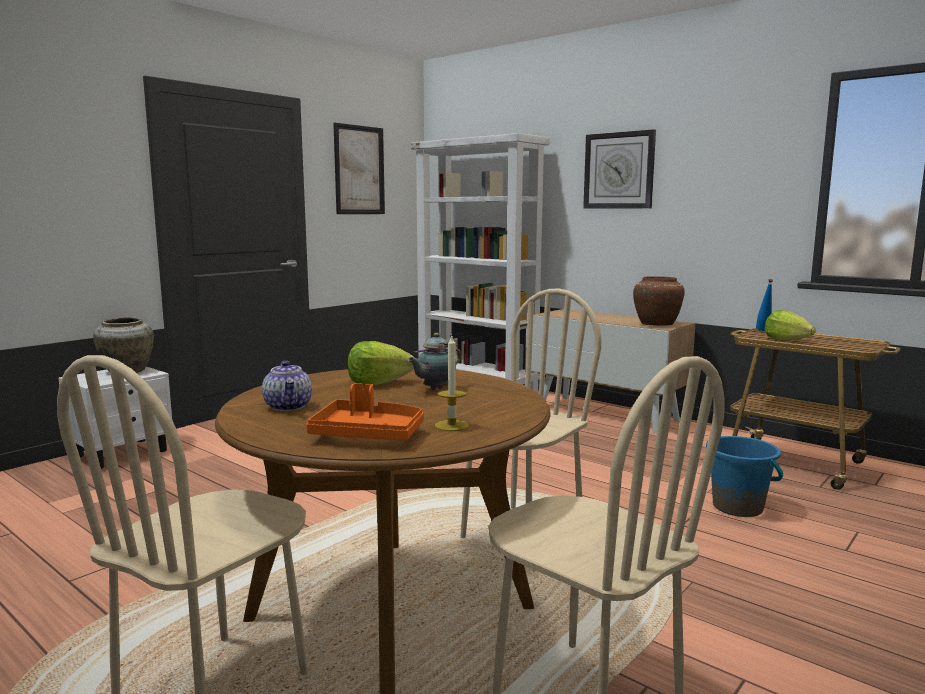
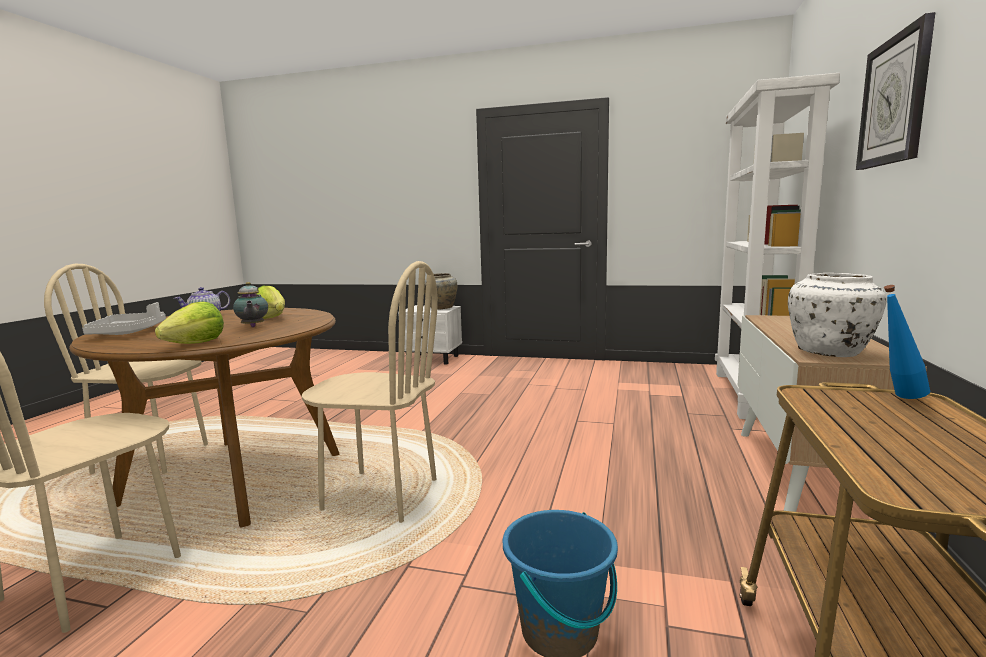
camera: 65 degrees right, 0 degrees up
(359, 170) = (678, 154): picture -> none
(368, 434) = (129, 332): orange tray -> grey tray
(434, 389) = (252, 327): teapot -> teapot turned 135 degrees counterclockwise
(451, 425) = (142, 340): candle -> none
(657, 324) = (830, 353): brown vase -> white vase
(786, 340) = (846, 418): lettuce -> lettuce (196, 344)

